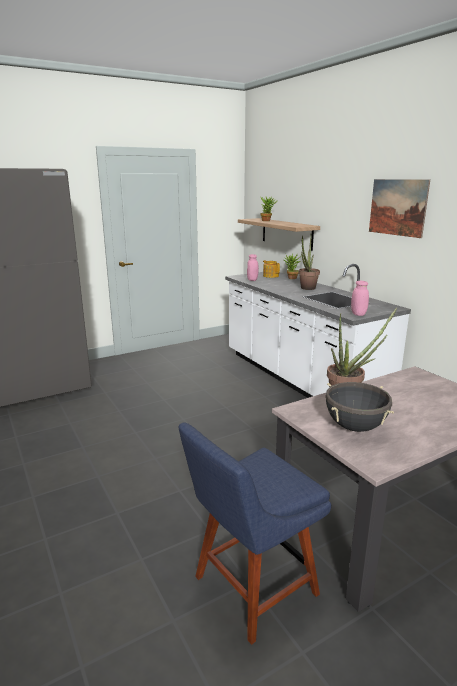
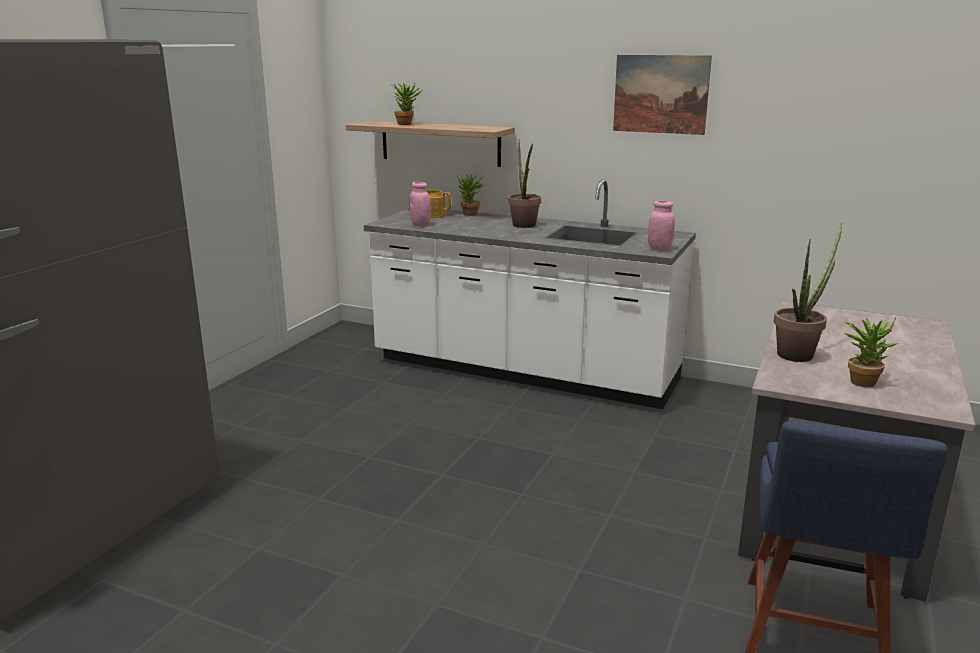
camera: 35 degrees left, 0 degrees up
(355, 427) = (862, 380): black cooking pot -> potted plant

